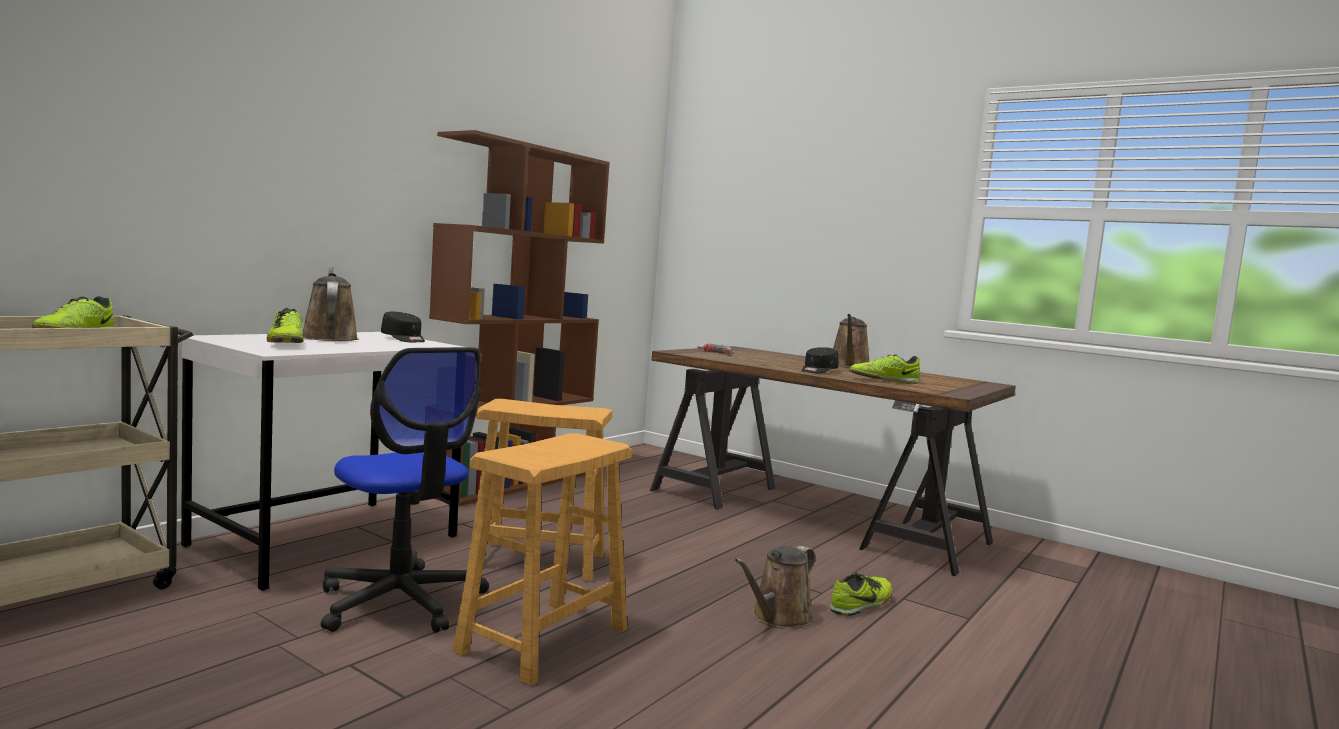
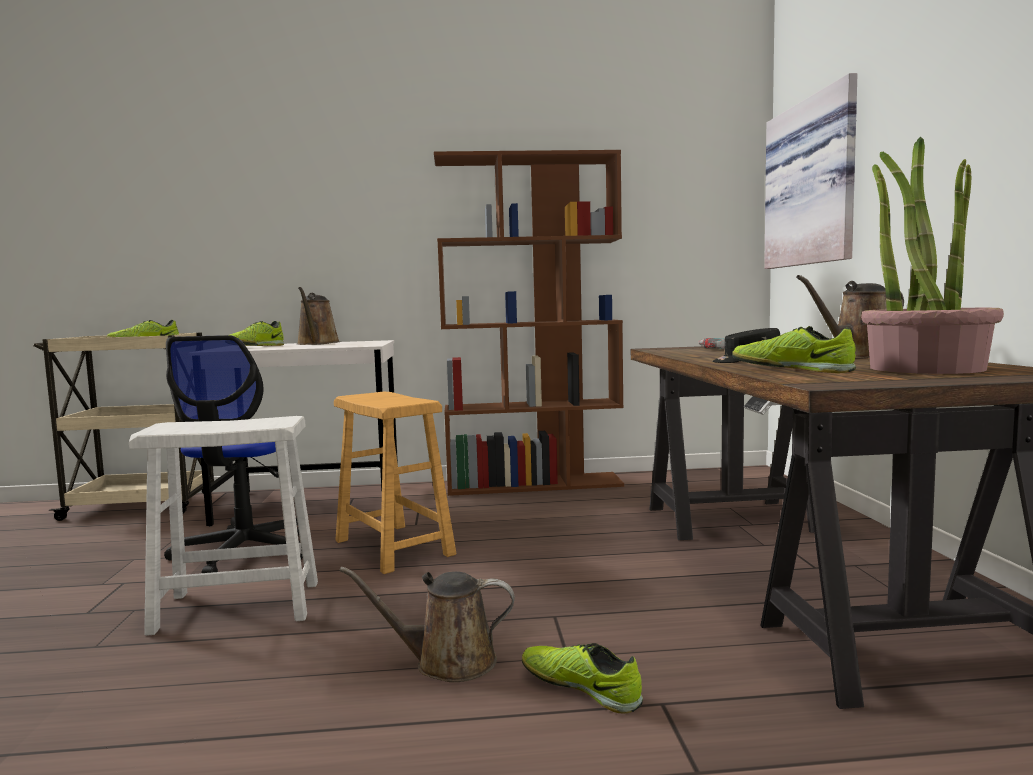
camera: 50 degrees right, 0 degrees up
(329, 338) = (317, 343): brown watering can -> brown watering can turned 150 degrees clockwise
(404, 339) = (368, 343): black cap -> none
(543, 640) = (238, 606): brown stool -> white stool
(723, 218) = (814, 183): none -> picture
(862, 604) = (581, 687): shoe -> shoe turned 150 degrees counterclockwise
(927, 379) = (925, 368): none -> potted plant

